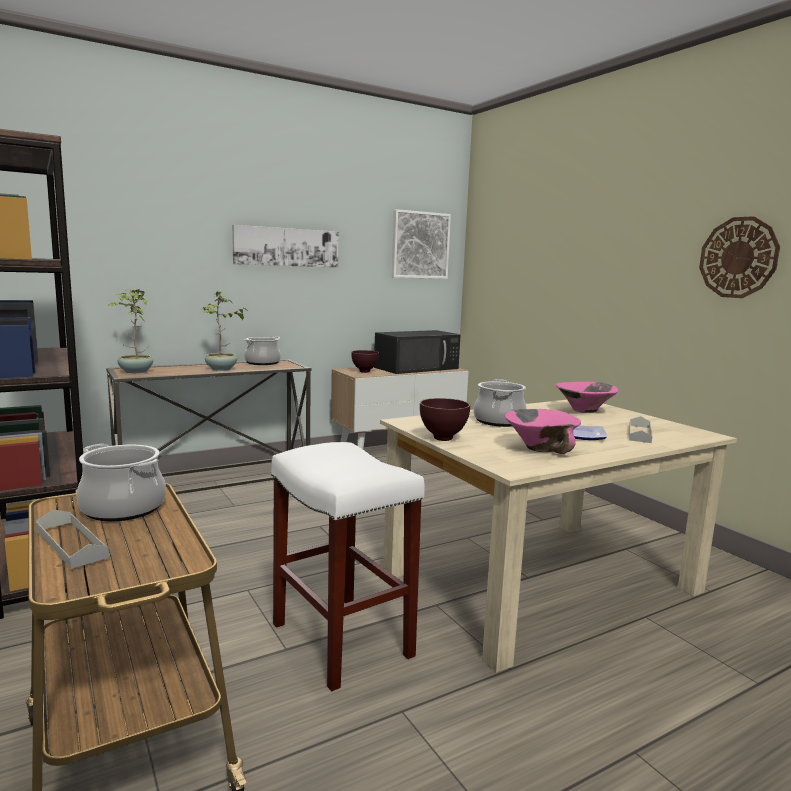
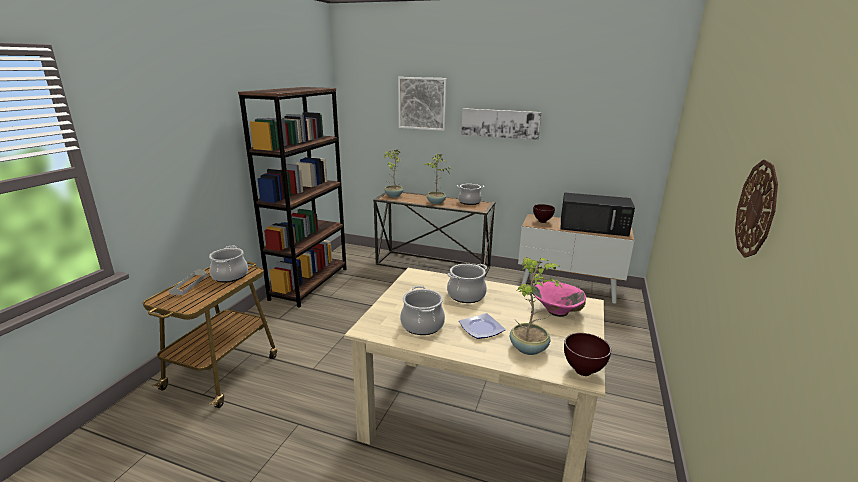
camera: 50 degrees right, 10 degrees up
(339, 639) = (334, 378): white stool -> none
(420, 245) = (623, 123): picture -> picture (422, 103)
(442, 438) = (396, 293): brown bowl -> brown bowl (582, 371)
(540, 448) = (422, 325): pink bowl -> cooking pot
(639, 433) = (529, 348): grey tray -> potted plant

